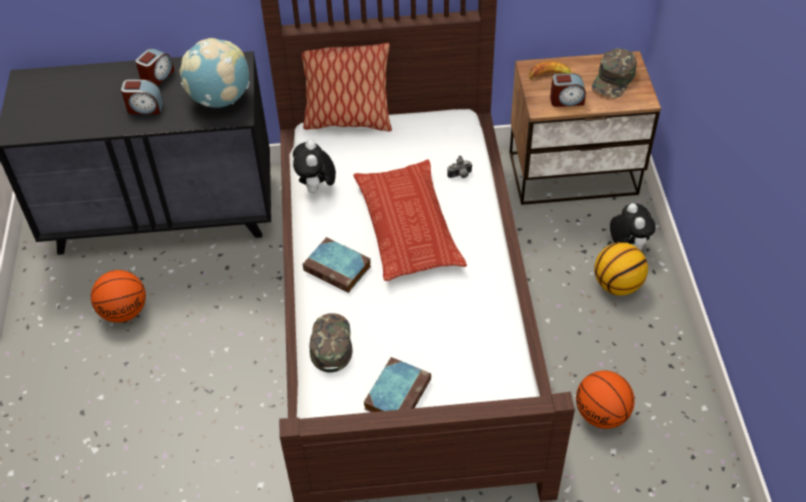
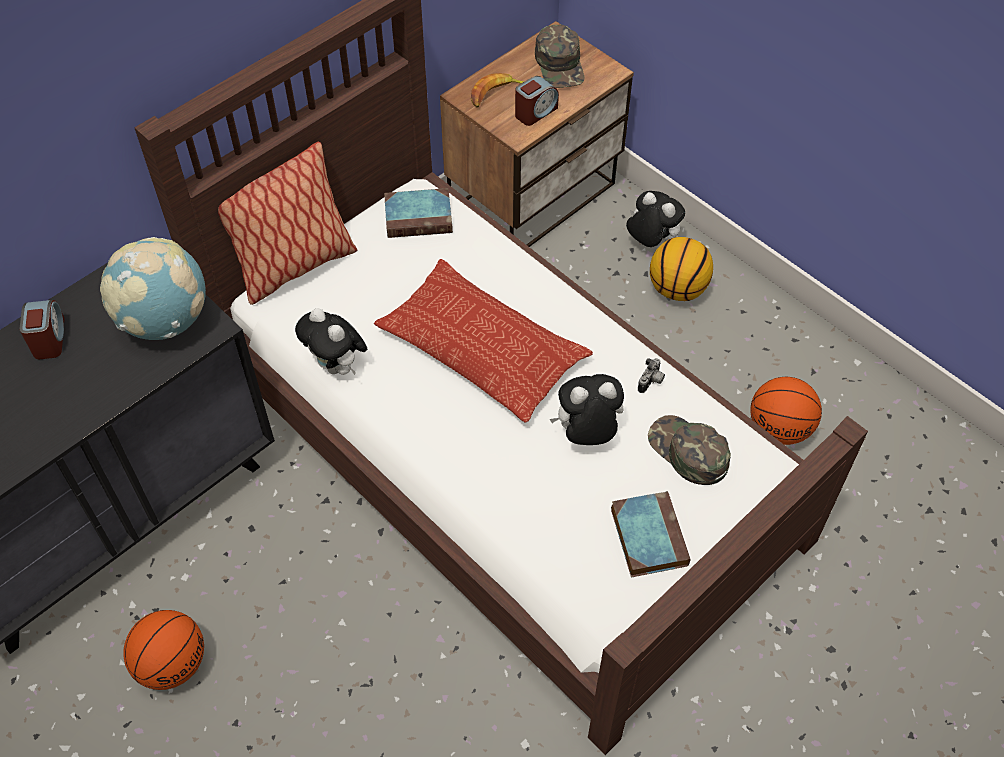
camera: 40 degrees left, 5 degrees up
(145, 108) = (74, 387): alarm clock -> none
(330, 344) = (527, 531): green cap -> green cap (687, 452)
(339, 268) = (453, 441): book -> book (420, 217)
(420, 313) = (586, 434): none -> plush toy
(460, 175) = (482, 258): camera -> camera (651, 382)

